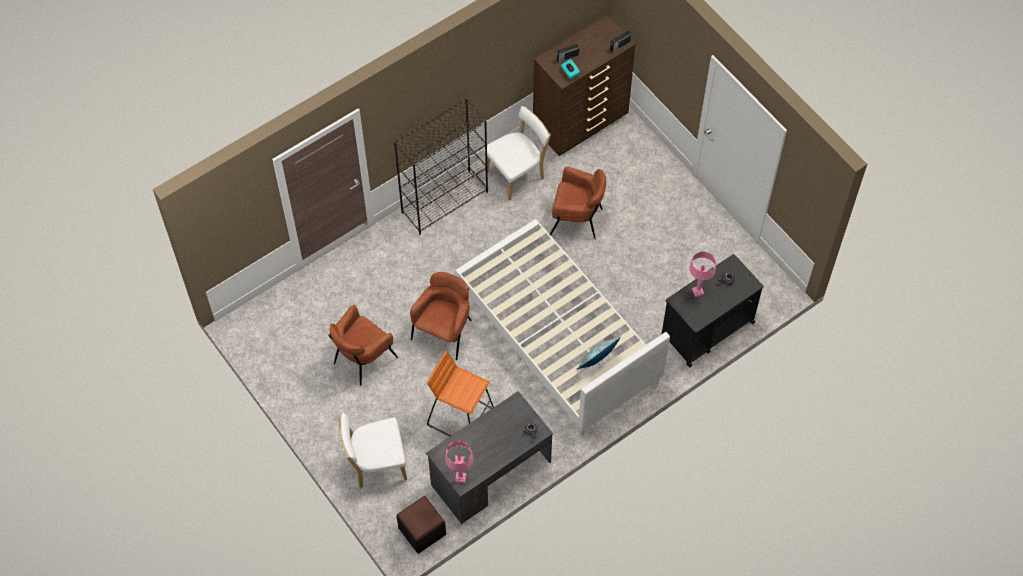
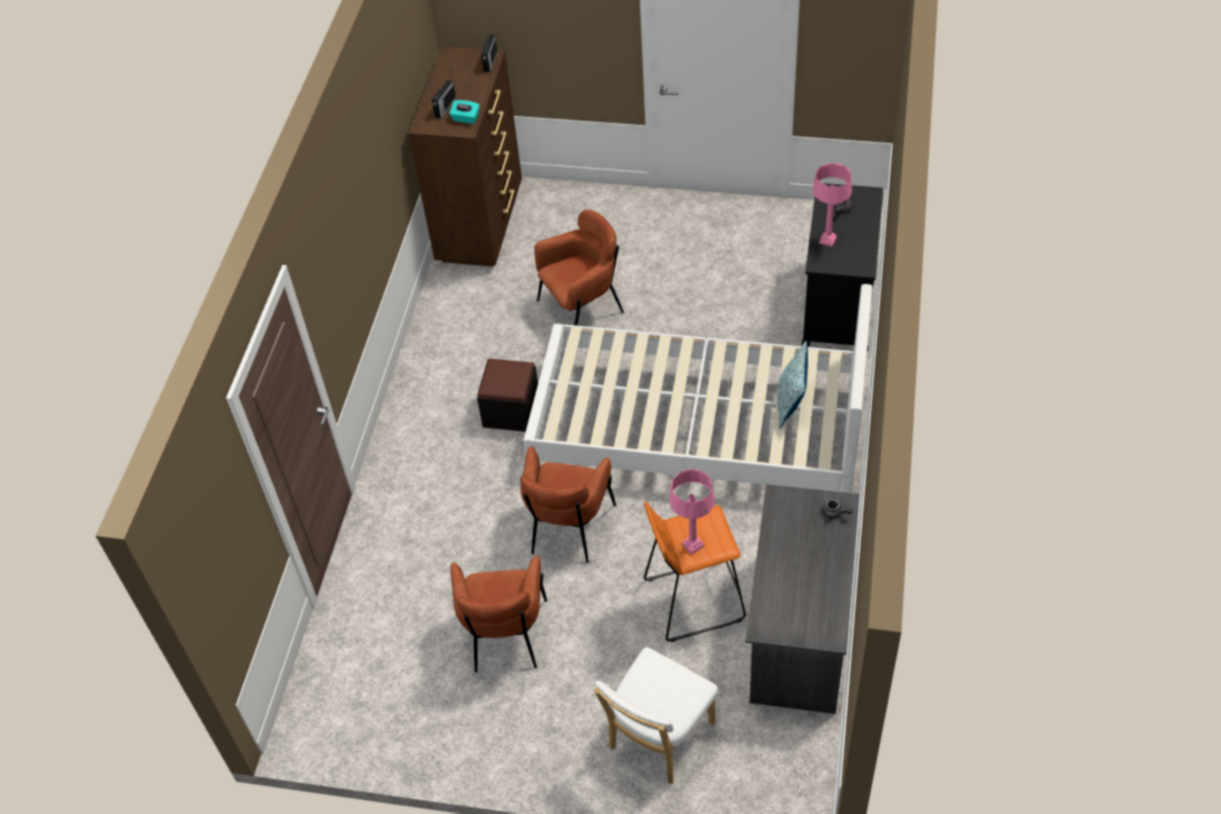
camera: 40 degrees left, 10 degrees down
(422, 531) = (801, 764): black ottoman -> black ottoman (511, 411)
(444, 331) = (568, 528): brown armchair -> brown armchair turned 150 degrees counterclockwise
(445, 201) = (415, 401): black bookcase -> none
(460, 477) = (820, 632): pink table lamp -> pink table lamp (692, 545)
(517, 174) = (467, 317): white chair -> none

